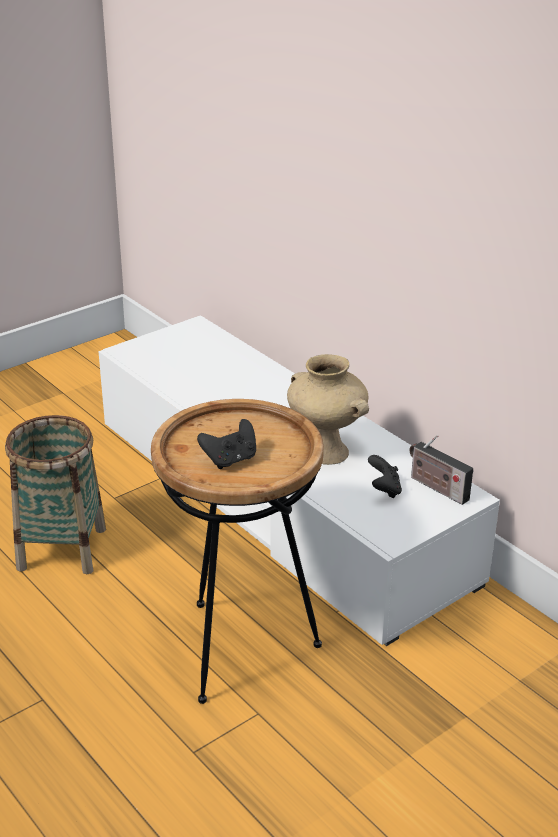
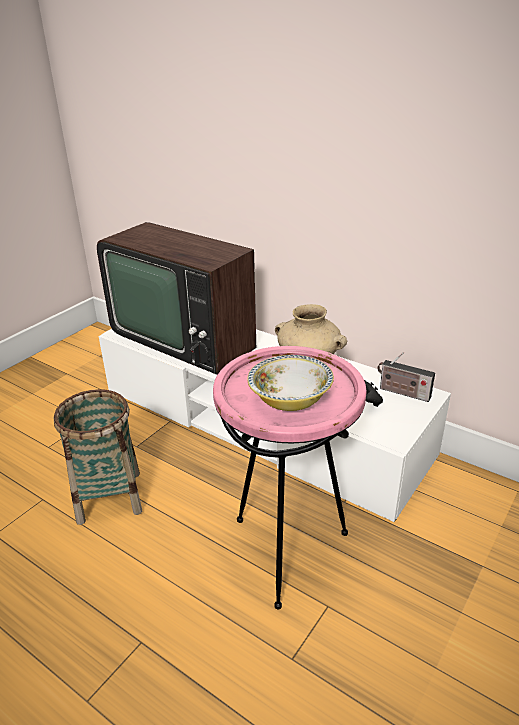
camera: 15 degrees left, 0 degrees up
(206, 368) = (187, 335): none -> television
(230, 460) = (290, 400): black game controller -> bowl
(240, 648) = (287, 550): brown side table -> pink side table

